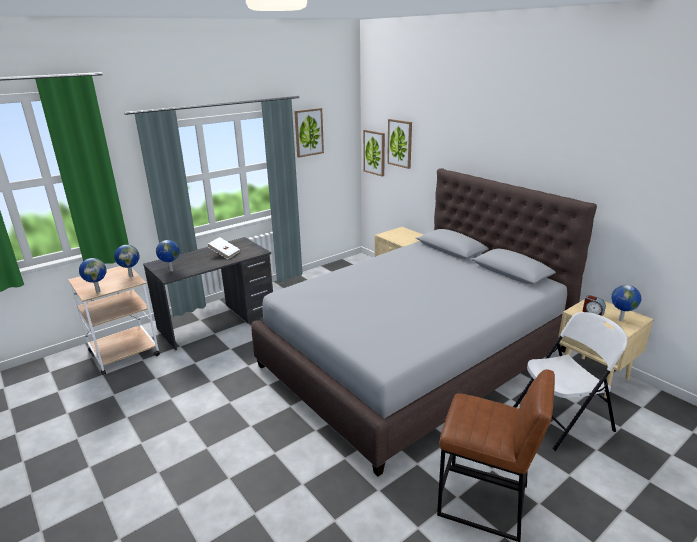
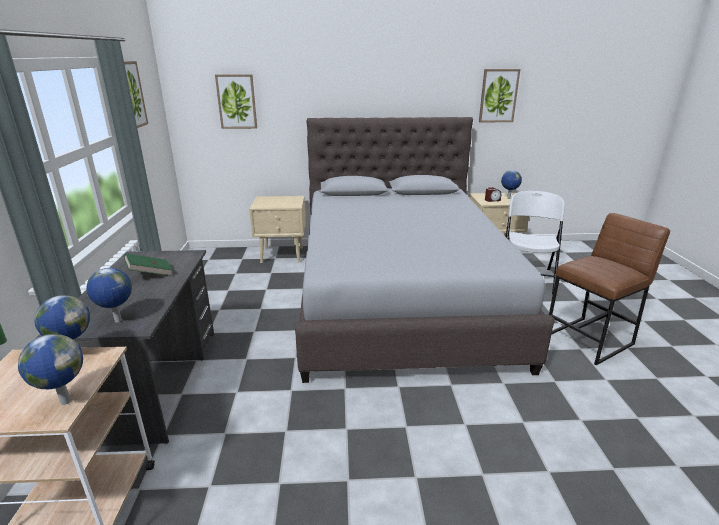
camera: 55 degrees left, 0 degrees up
(224, 254) = (150, 274): white book -> green book
(374, 152) = (194, 120): picture -> picture (498, 96)

